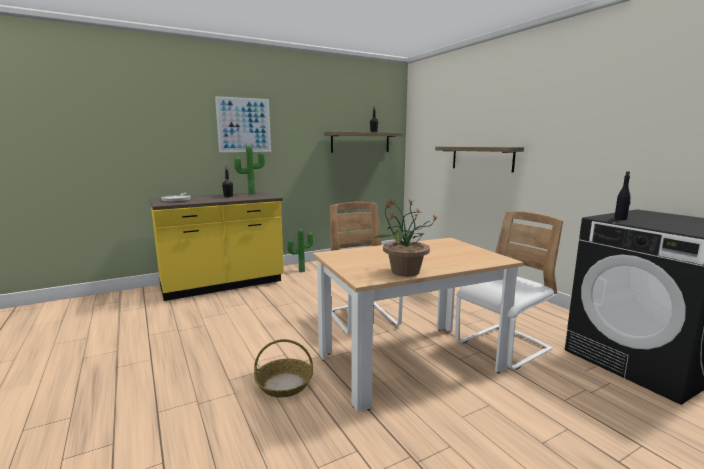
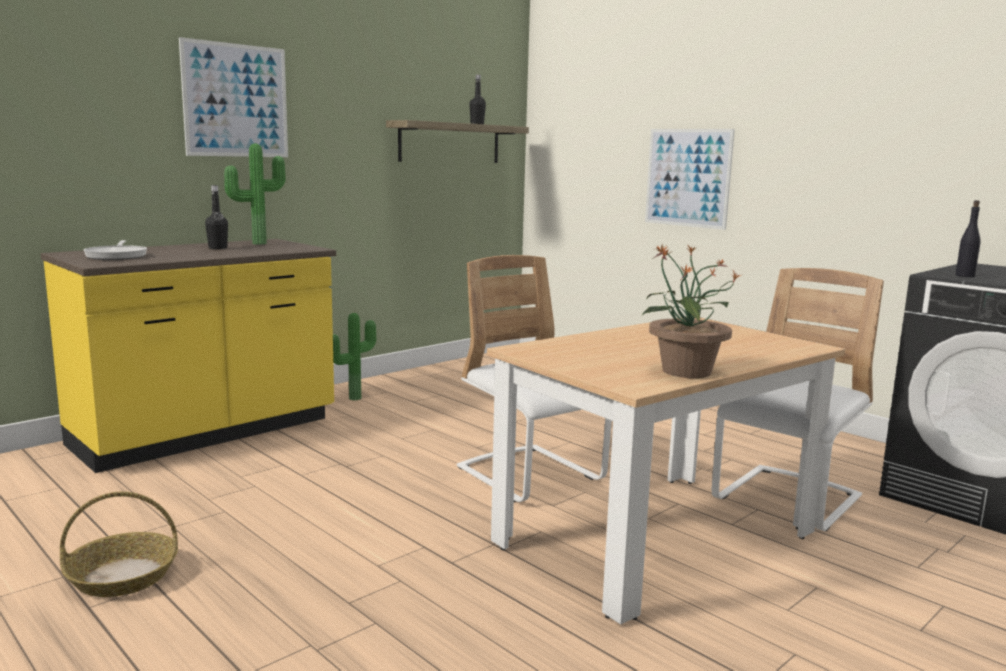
camera: 15 degrees left, 0 degrees up
(284, 384) = (461, 597): basket -> basket (123, 576)
(481, 158) = (687, 178): shelf -> picture

